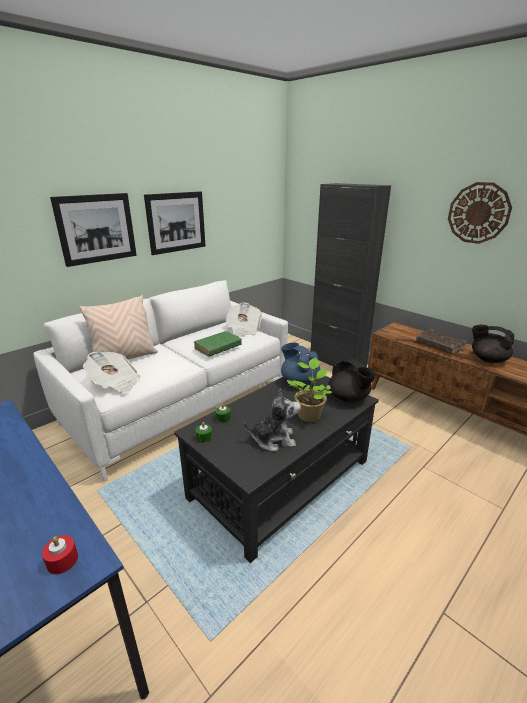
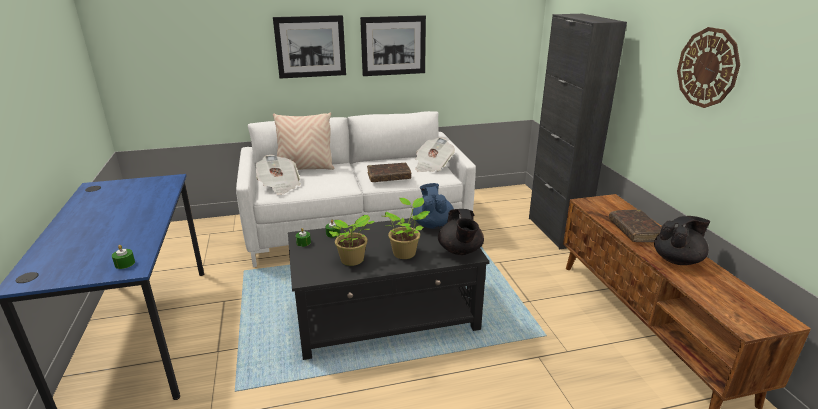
camera: 30 degrees right, 0 degrees up
(62, 560) = (125, 263): red candle -> green candle
(218, 348) = (389, 177): green book -> brown book
(273, 439) = (352, 261): plush toy -> potted plant
(487, 359) = (677, 260): black teapot -> black teapot turned 90 degrees clockwise

